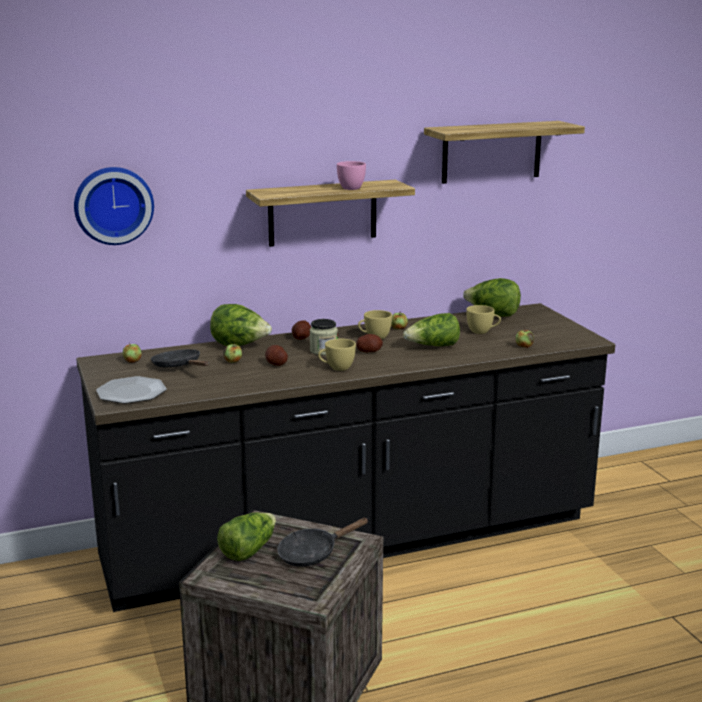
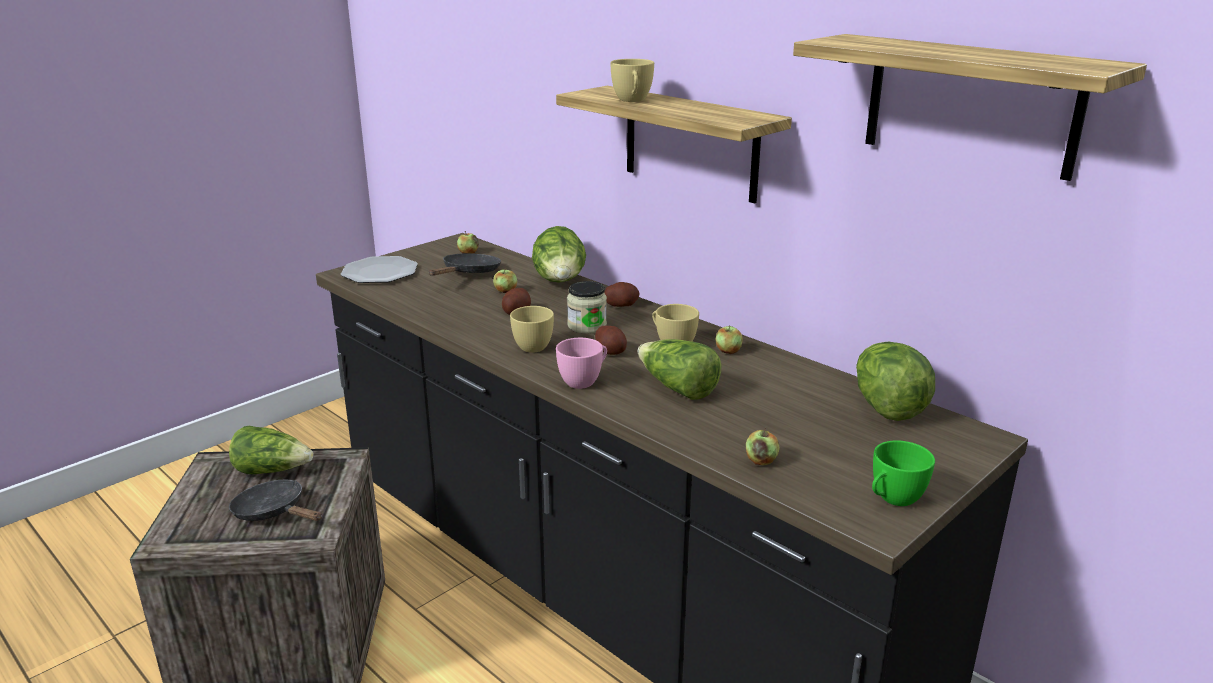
camera: 65 degrees right, 5 degrees up
(113, 205) = (495, 73): wall clock -> none
(350, 187) = (685, 109): pink cup -> pink cup (584, 381)
(483, 332) = (791, 413): yellow cup -> yellow cup (632, 100)
(574, 333) = (893, 499): none -> green cup

